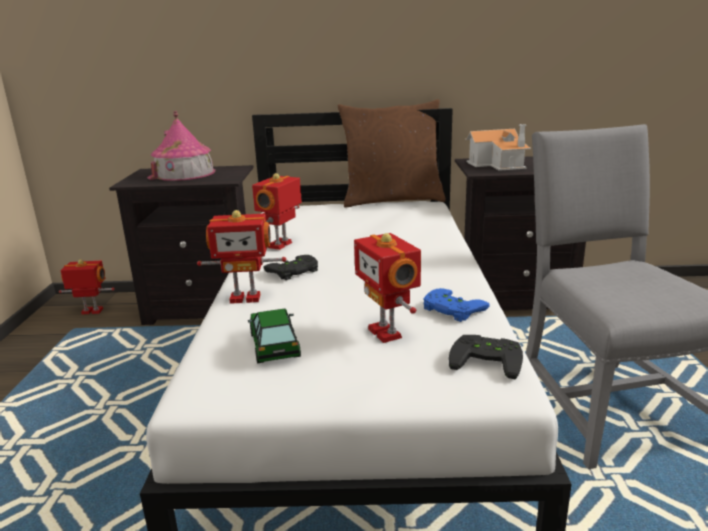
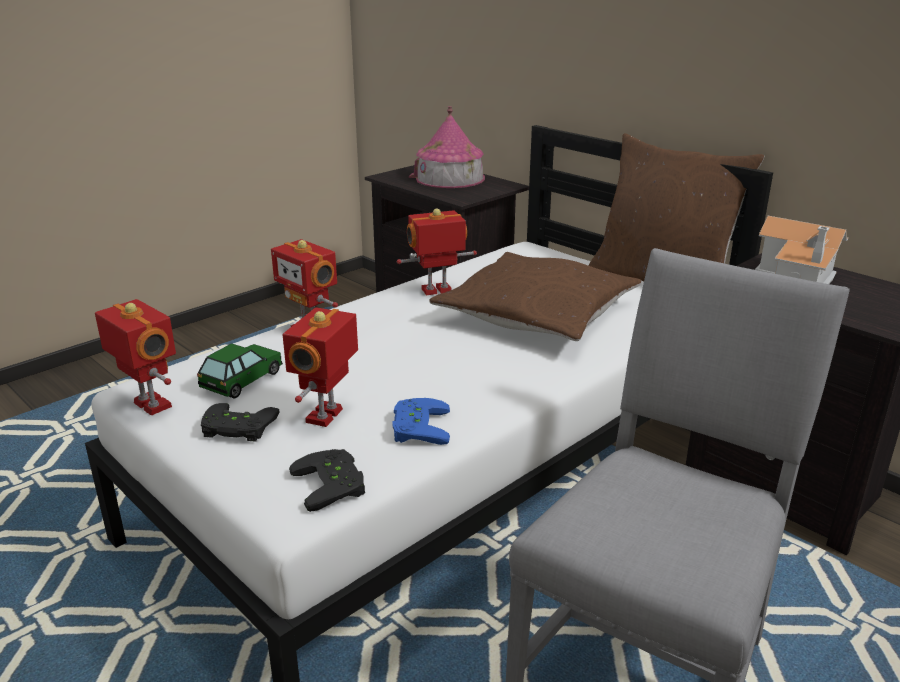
camera: 45 degrees right, 5 degrees up
(92, 312) = (362, 296): toy robot -> toy robot (150, 406)
(294, 271) = (388, 323): black game controller -> black game controller (237, 428)
(370, 234) = (536, 313): none -> brown pillow

